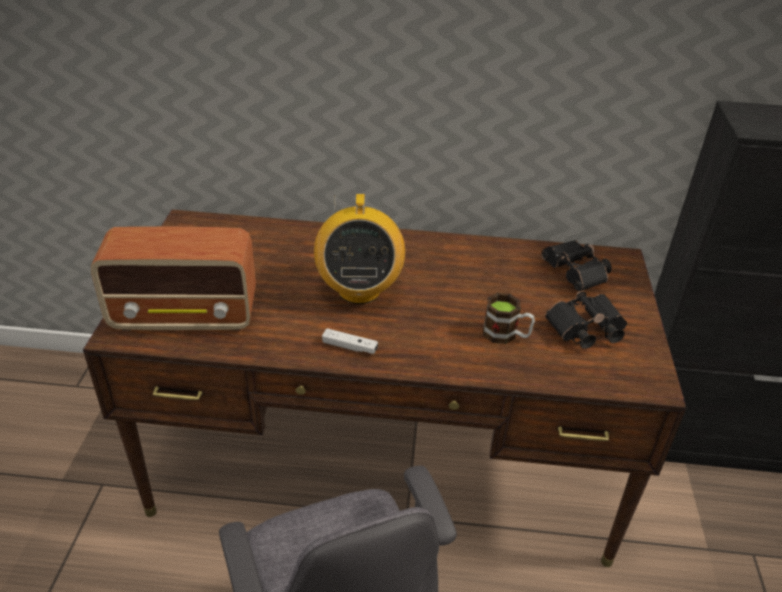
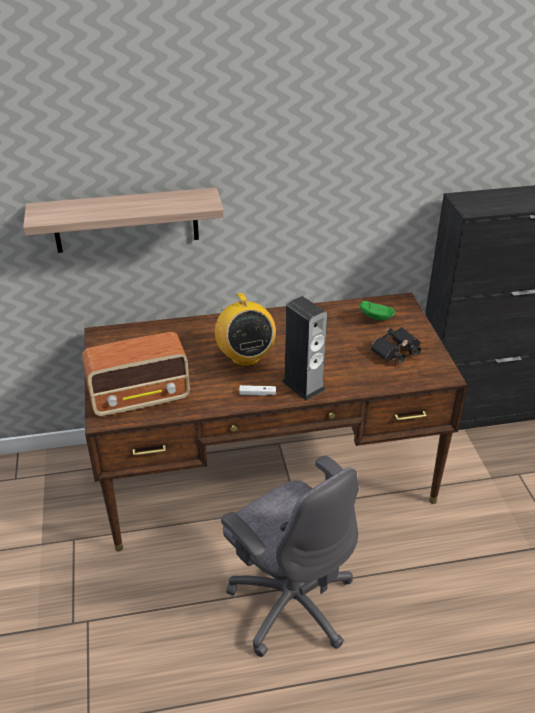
camera: 15 degrees left, 0 degrees up
(231, 64) = (126, 220): none -> shelf
(423, 350) = (303, 385): none -> speaker
(506, 335) = (350, 365): mug -> none
(576, 276) = (378, 318): black binoculars -> green bowl

